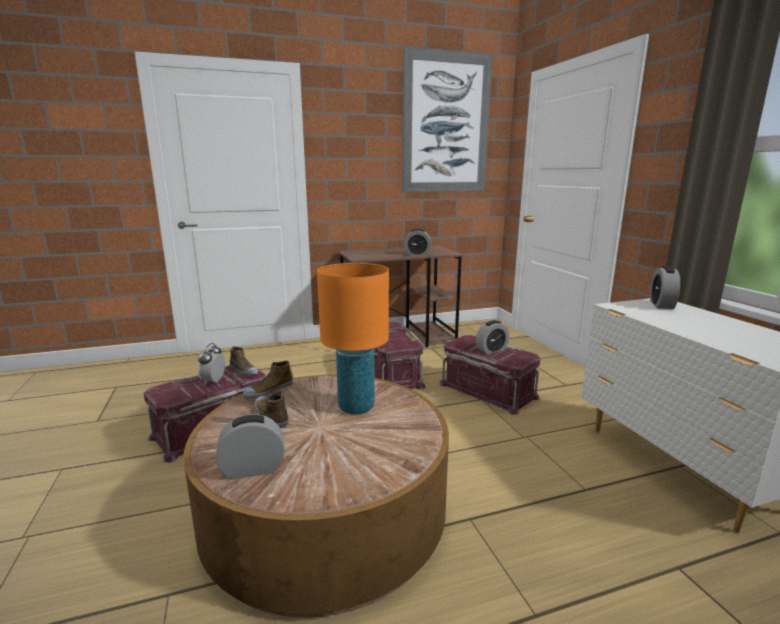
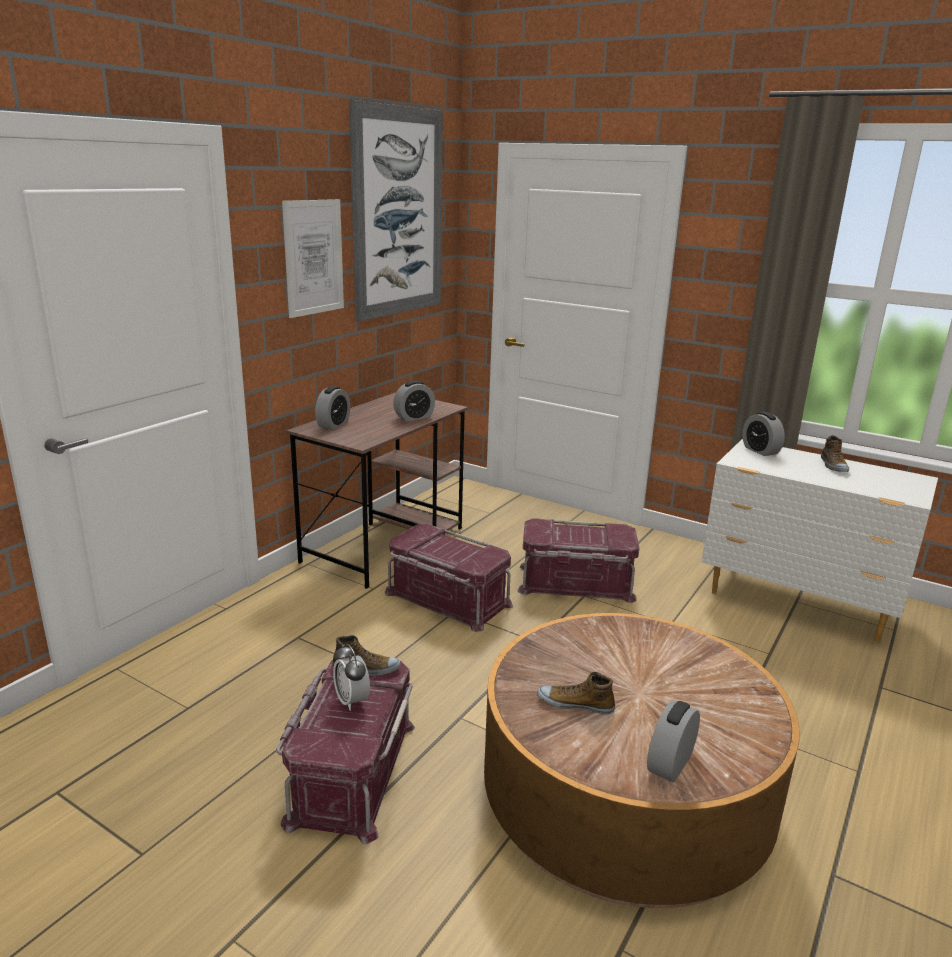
camera: 40 degrees left, 5 degrees up
(268, 390) = (512, 678): shoe -> shoe (833, 465)
(356, 407) = (629, 656): orange table lamp -> none
(367, 146) = (314, 257): none -> picture
(491, 350) = (579, 533): alarm clock -> alarm clock (333, 424)

